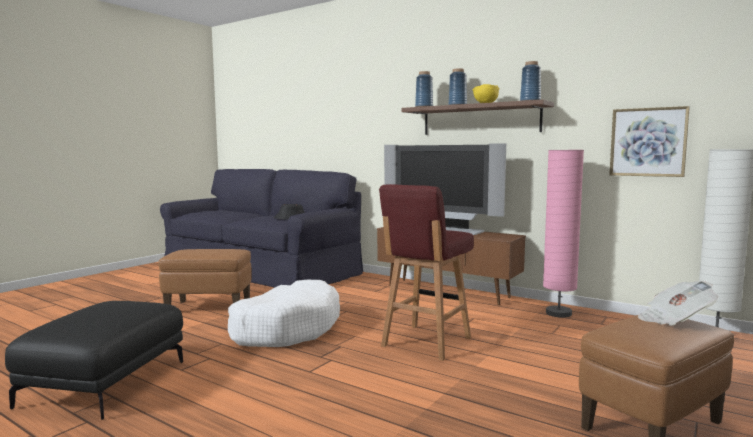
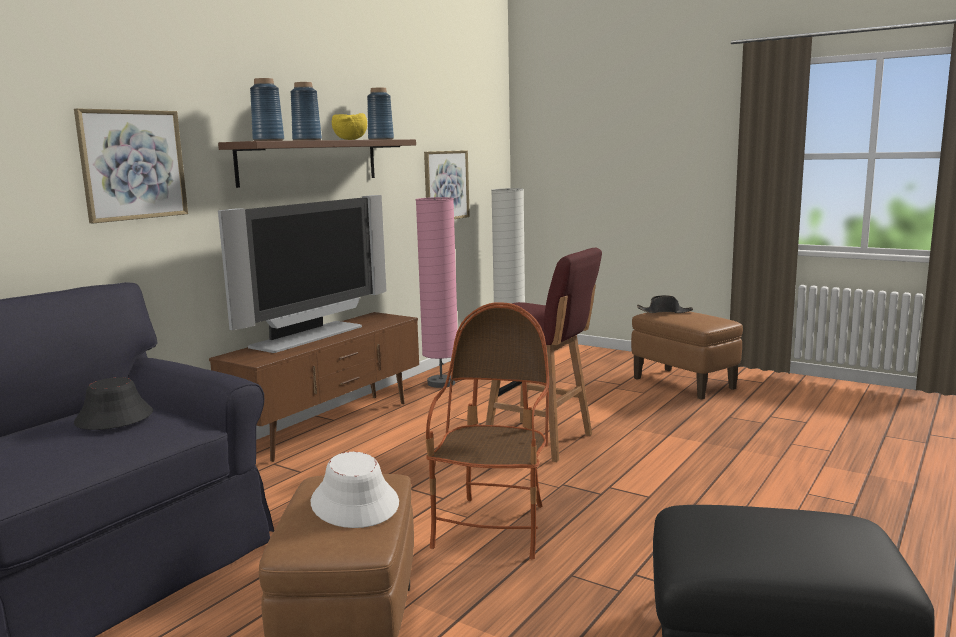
camera: 90 degrees left, 5 degrees up
(208, 252) = (355, 503): none -> white hat
(286, 328) = (494, 528): white dog bed -> armchair
(375, 122) = (133, 165): none -> picture
(674, 320) = (664, 312): newspaper -> black hat

